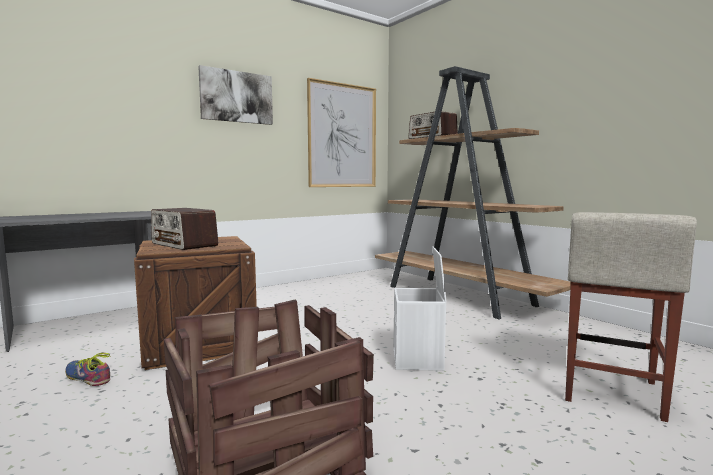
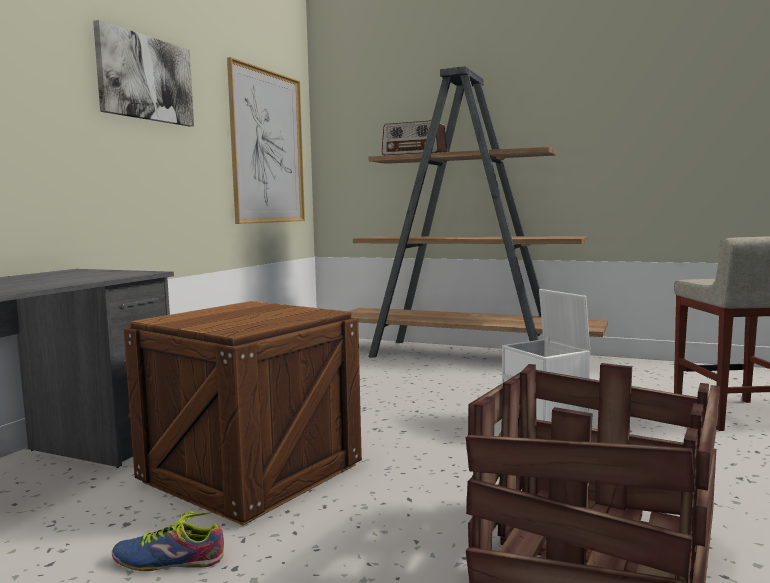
camera: 30 degrees left, 0 degrees up
(184, 244) = (237, 318): radio -> none

